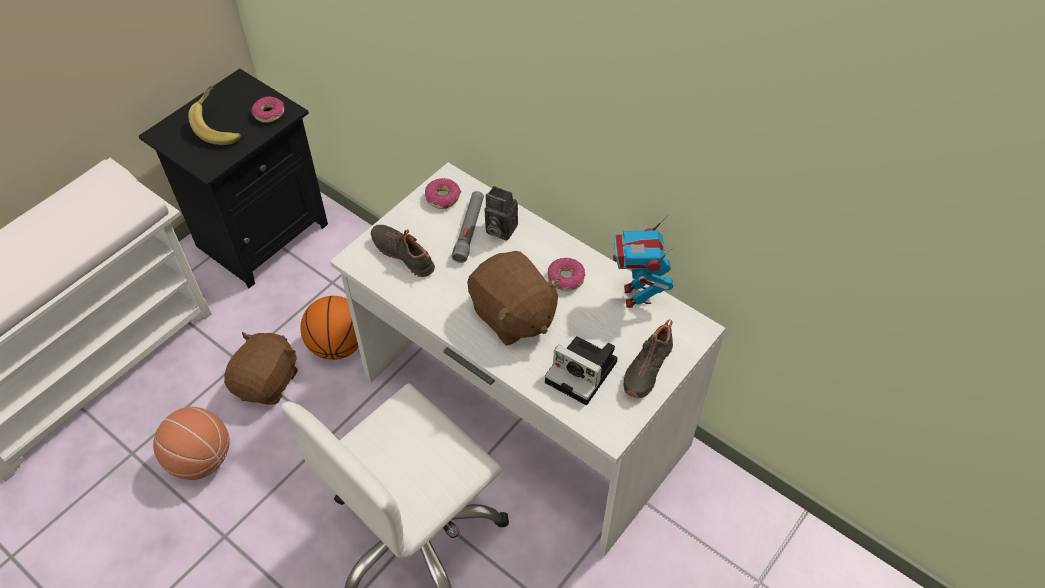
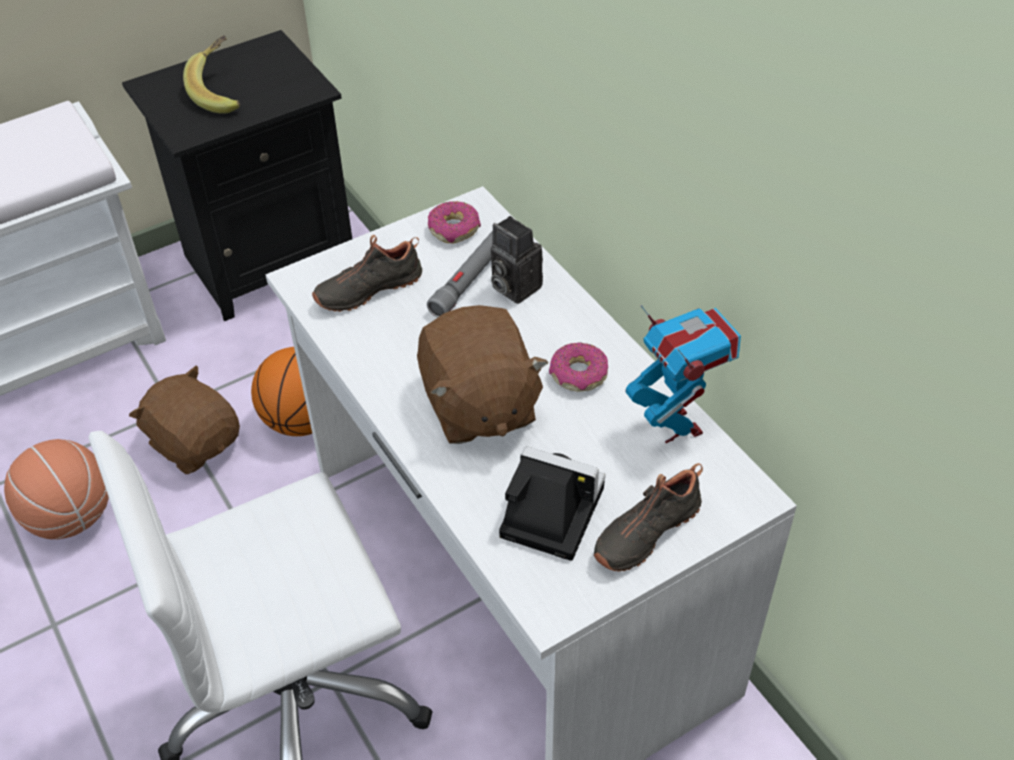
camera: 20 degrees right, 5 degrees down
(268, 382) = (195, 442): brown plush toy -> brown plush toy turned 90 degrees counterclockwise
(269, 114) = (290, 88): donut -> none
(404, 254) = (368, 288): black shoe -> black shoe turned 90 degrees counterclockwise
(584, 372) = (547, 512): camera -> camera turned 150 degrees clockwise
(637, 296) = (675, 425): toy robot -> toy robot turned 135 degrees clockwise

